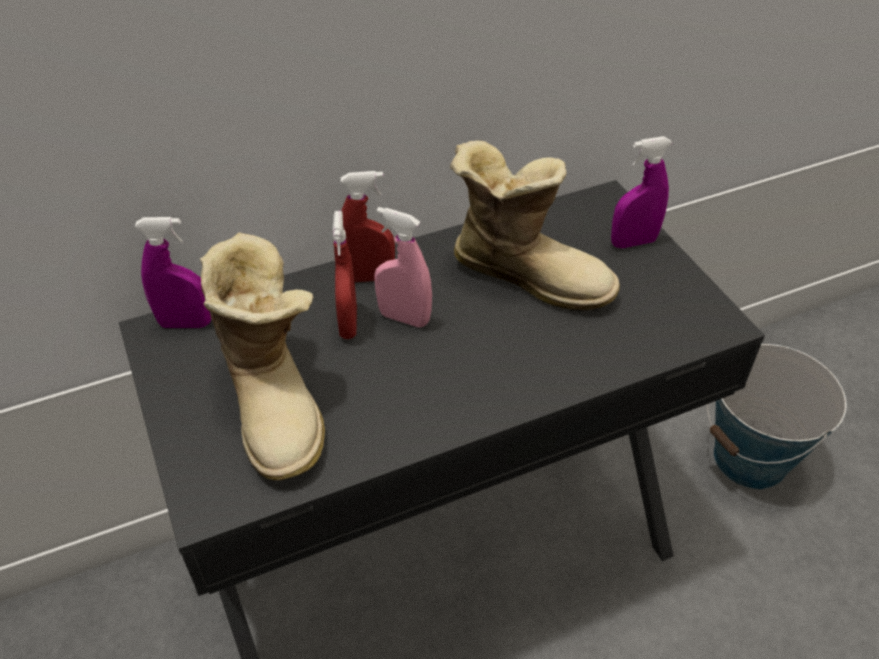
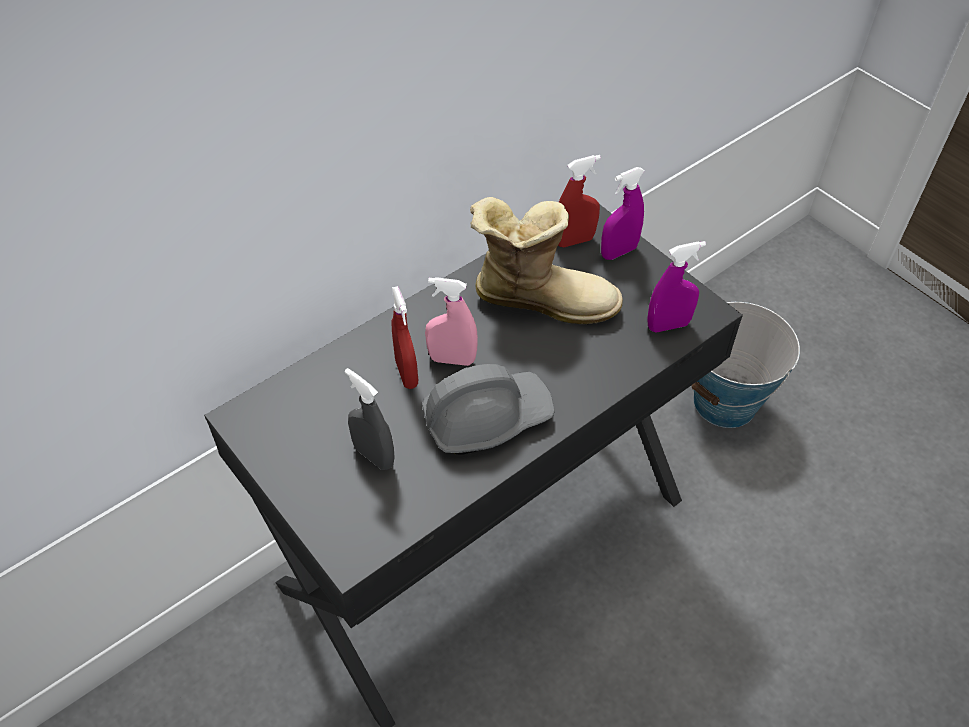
camera: 15 degrees left, 5 degrees up
(185, 323) = (265, 403): purple spray bottle -> purple spray bottle (668, 325)
(277, 402) = (374, 456): boot -> grey spray bottle
(368, 277) = (408, 329): red spray bottle -> red spray bottle (574, 241)
(420, 387) = (487, 418): none -> grey hard hat

